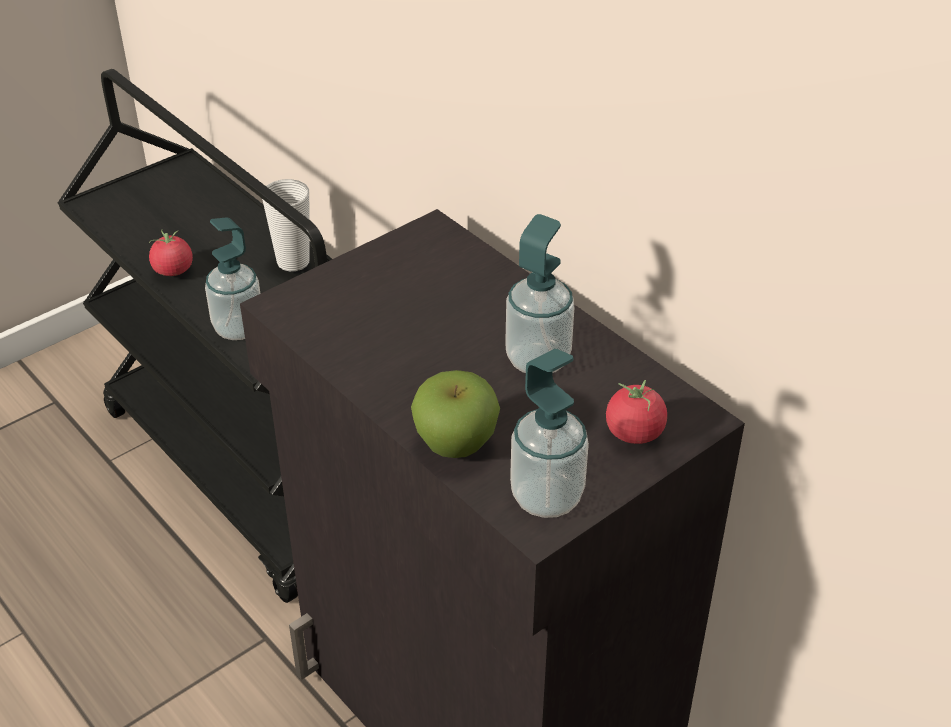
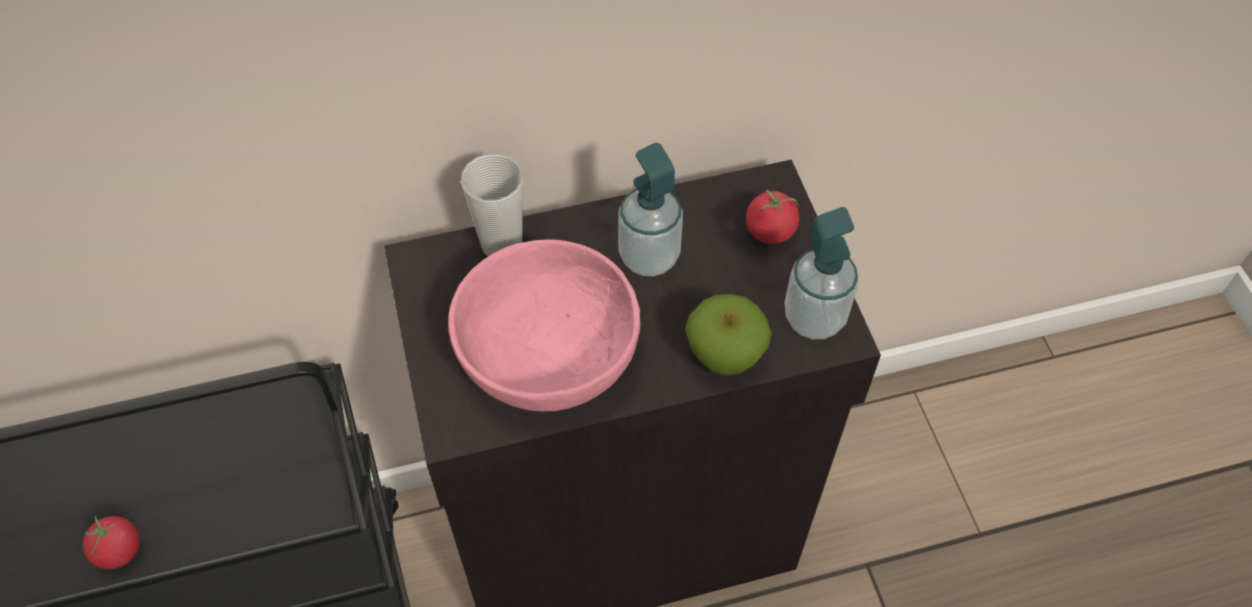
camera: 65 degrees left, 15 degrees up
(238, 328) = (266, 514): soap dispenser -> none
(293, 262) = (193, 427): cup -> cup (502, 244)
(386, 332) = (547, 353): none -> pink bowl

